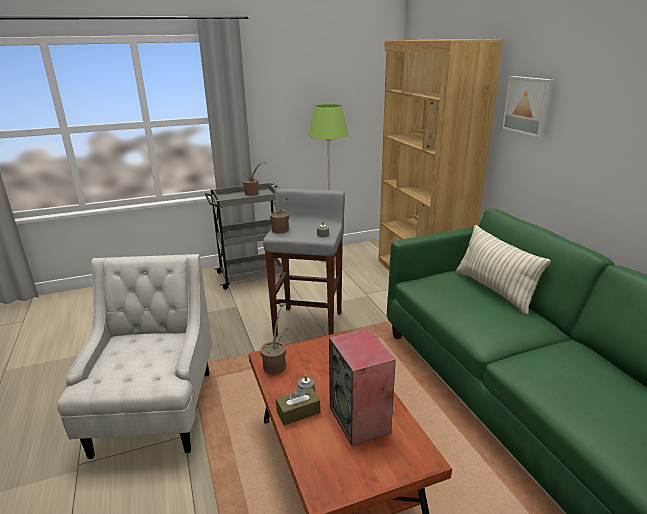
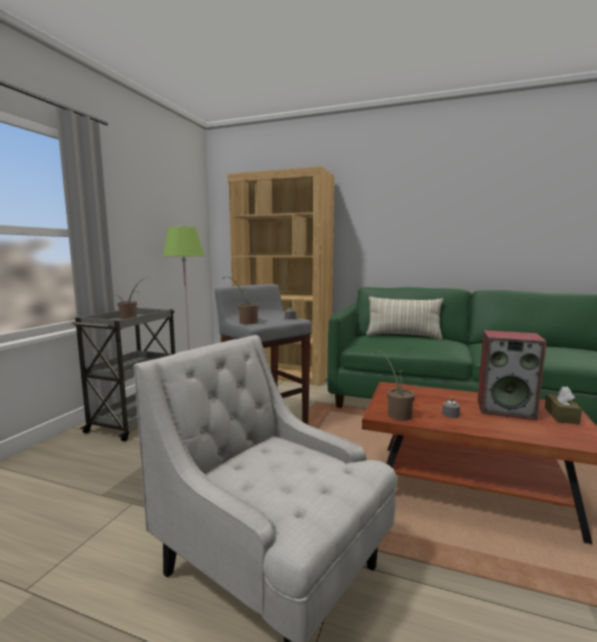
camera: 50 degrees left, 15 degrees down
(298, 412) = (479, 424): brown tissue box -> brown tissue box (561, 416)
(528, 105) = (362, 217): picture -> none

